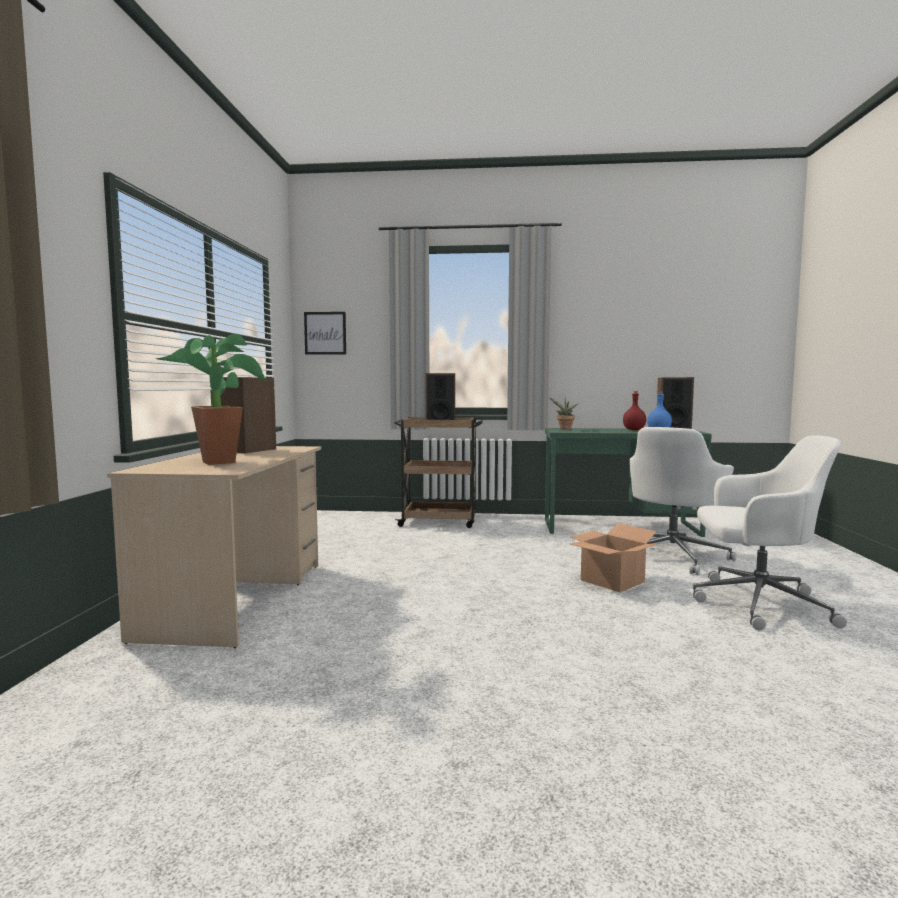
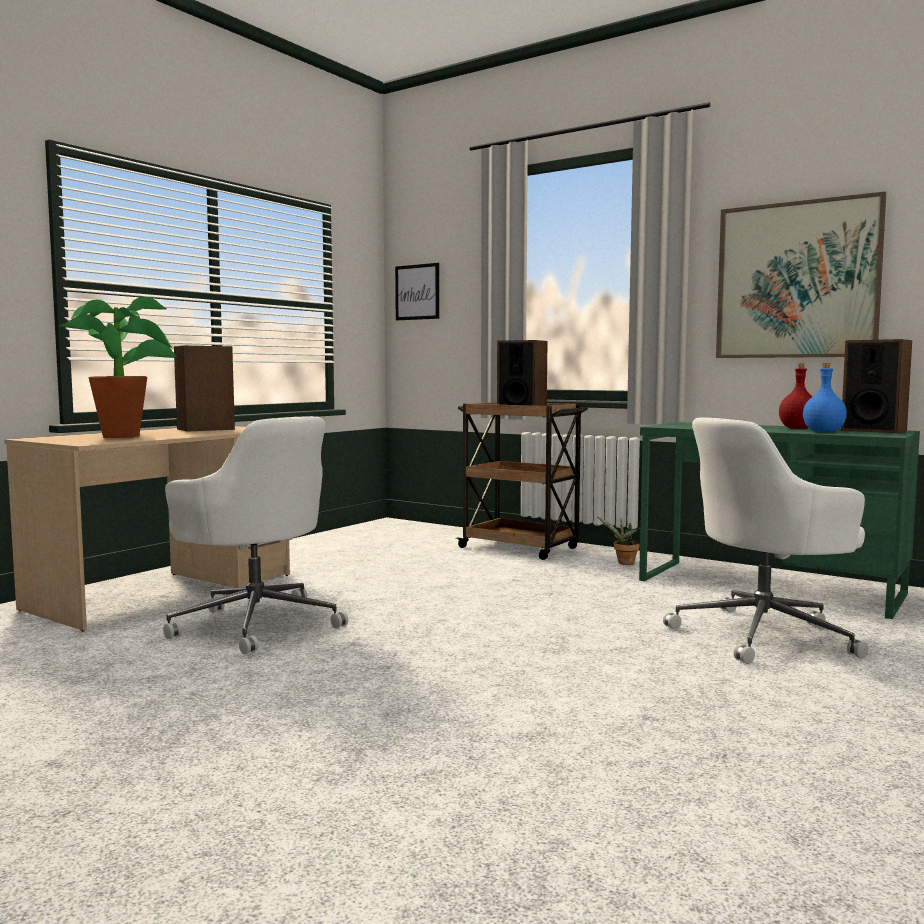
camera: 30 degrees right, 0 degrees up
(564, 429) = (688, 424): potted plant -> potted plant (623, 563)
(611, 339) = (797, 280): none -> picture
(613, 581) = (595, 648): cardboard box -> none
(756, 604) = (753, 715): white office chair -> white office chair (256, 623)

